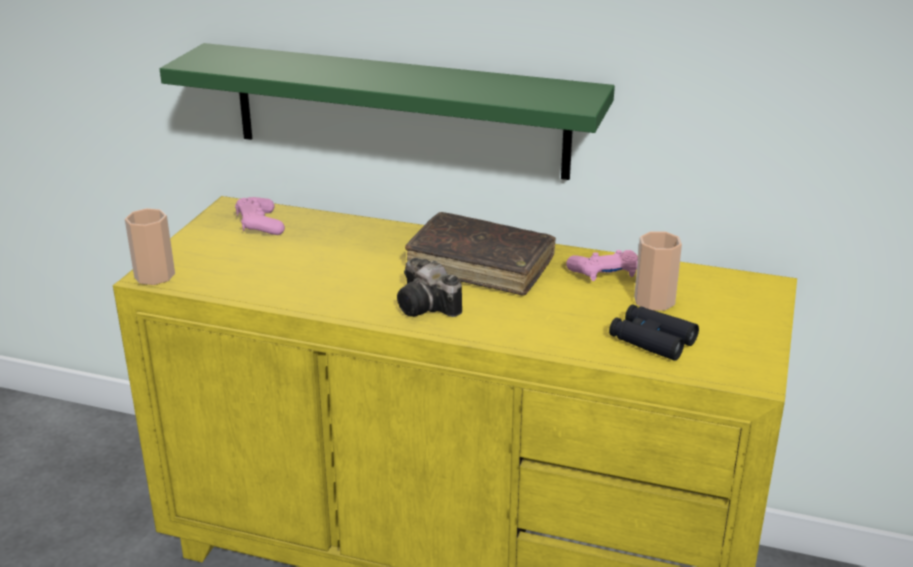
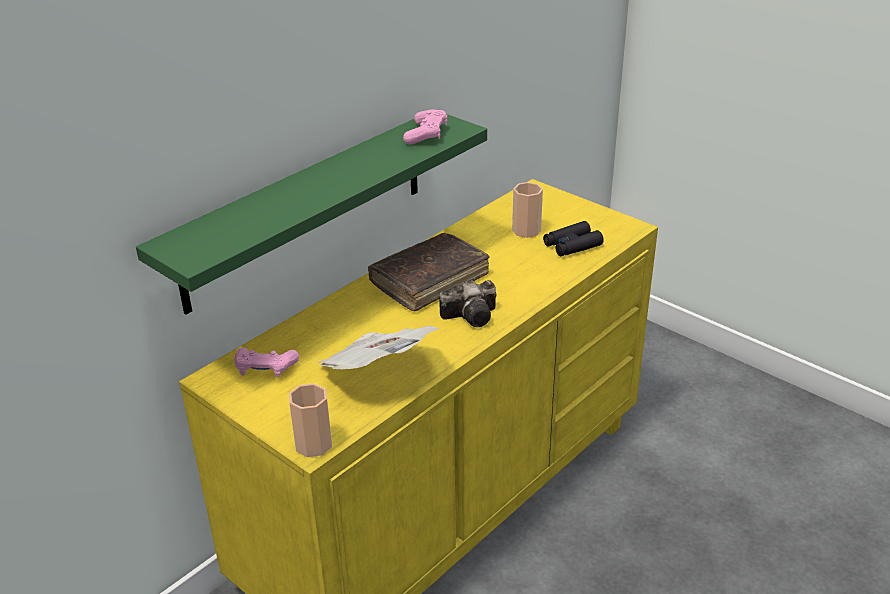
camera: 65 degrees left, 5 degrees up
(287, 279) = (378, 372): none -> newspaper
(605, 274) = (479, 237): pink game controller -> pink game controller (426, 134)

